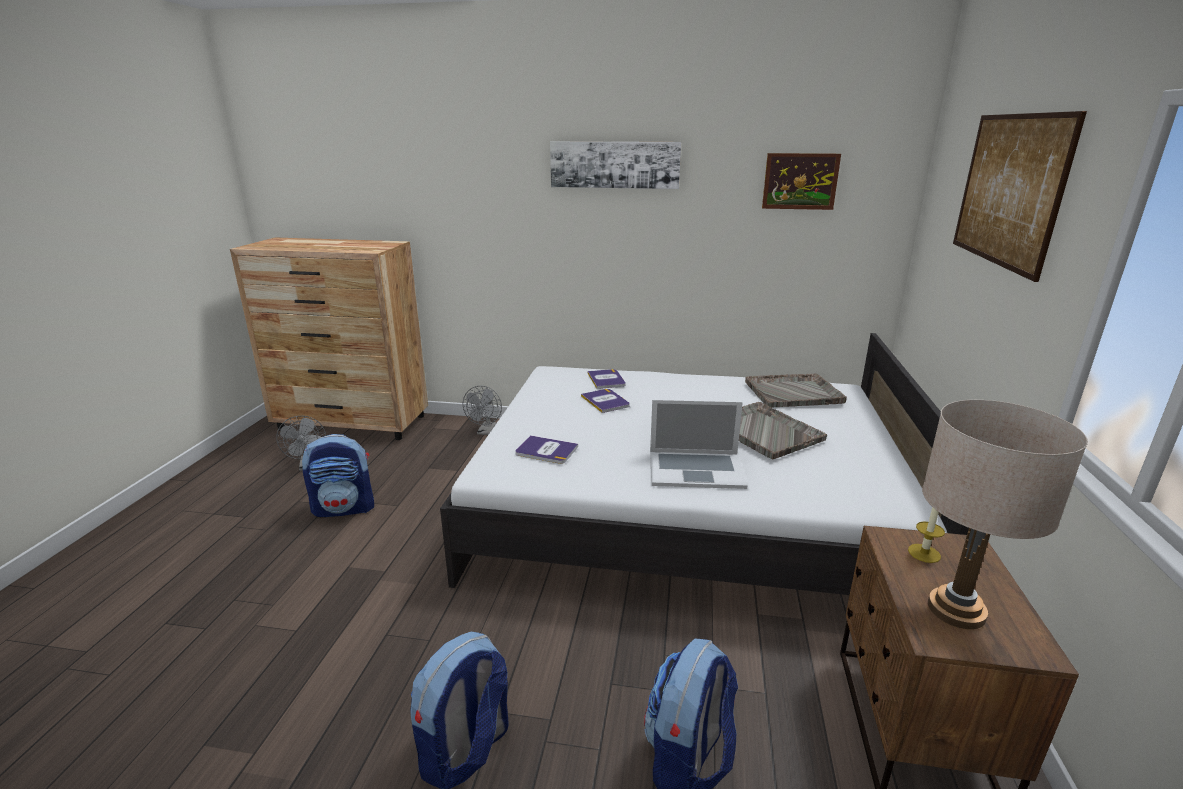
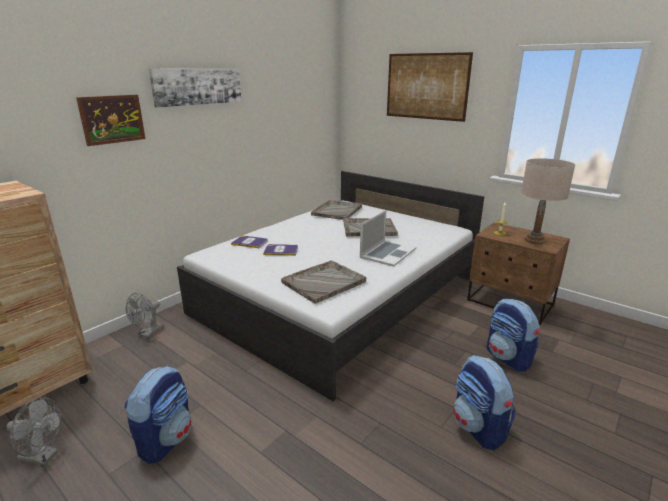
camera: 60 degrees left, 0 degrees up
(486, 432) = (148, 333): grey fan -> grey fan turned 75 degrees clockwise
(546, 450) = (324, 282): book -> grey tray
(800, 181) = (295, 92): picture -> picture (112, 119)

